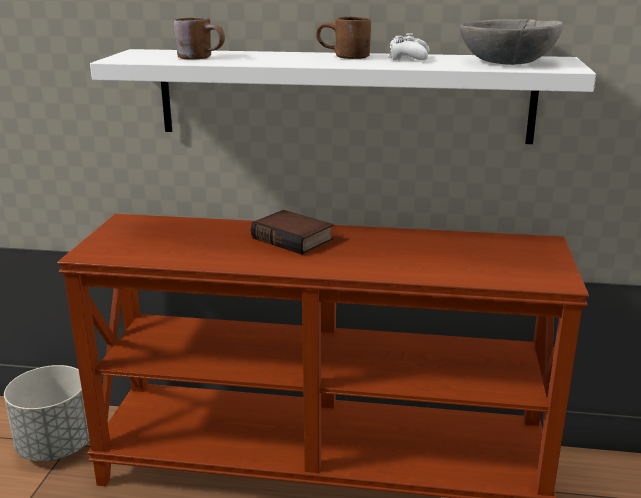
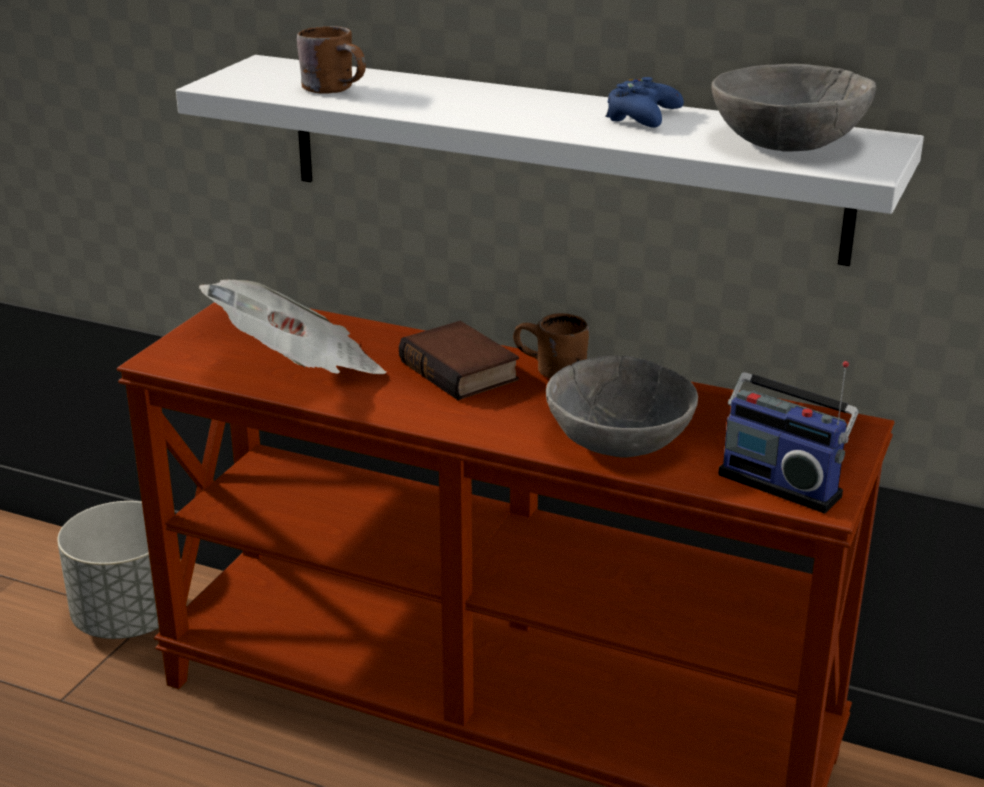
camera: 15 degrees right, 5 degrees up
(187, 249) = (299, 370): none -> newspaper
(344, 57) = (546, 106): brown mug -> brown mug (549, 372)
(408, 58) = (642, 117): white game controller -> blue game controller
(417, 263) = (620, 439): none -> grey bowl
(530, 274) = (782, 483): none -> radio

